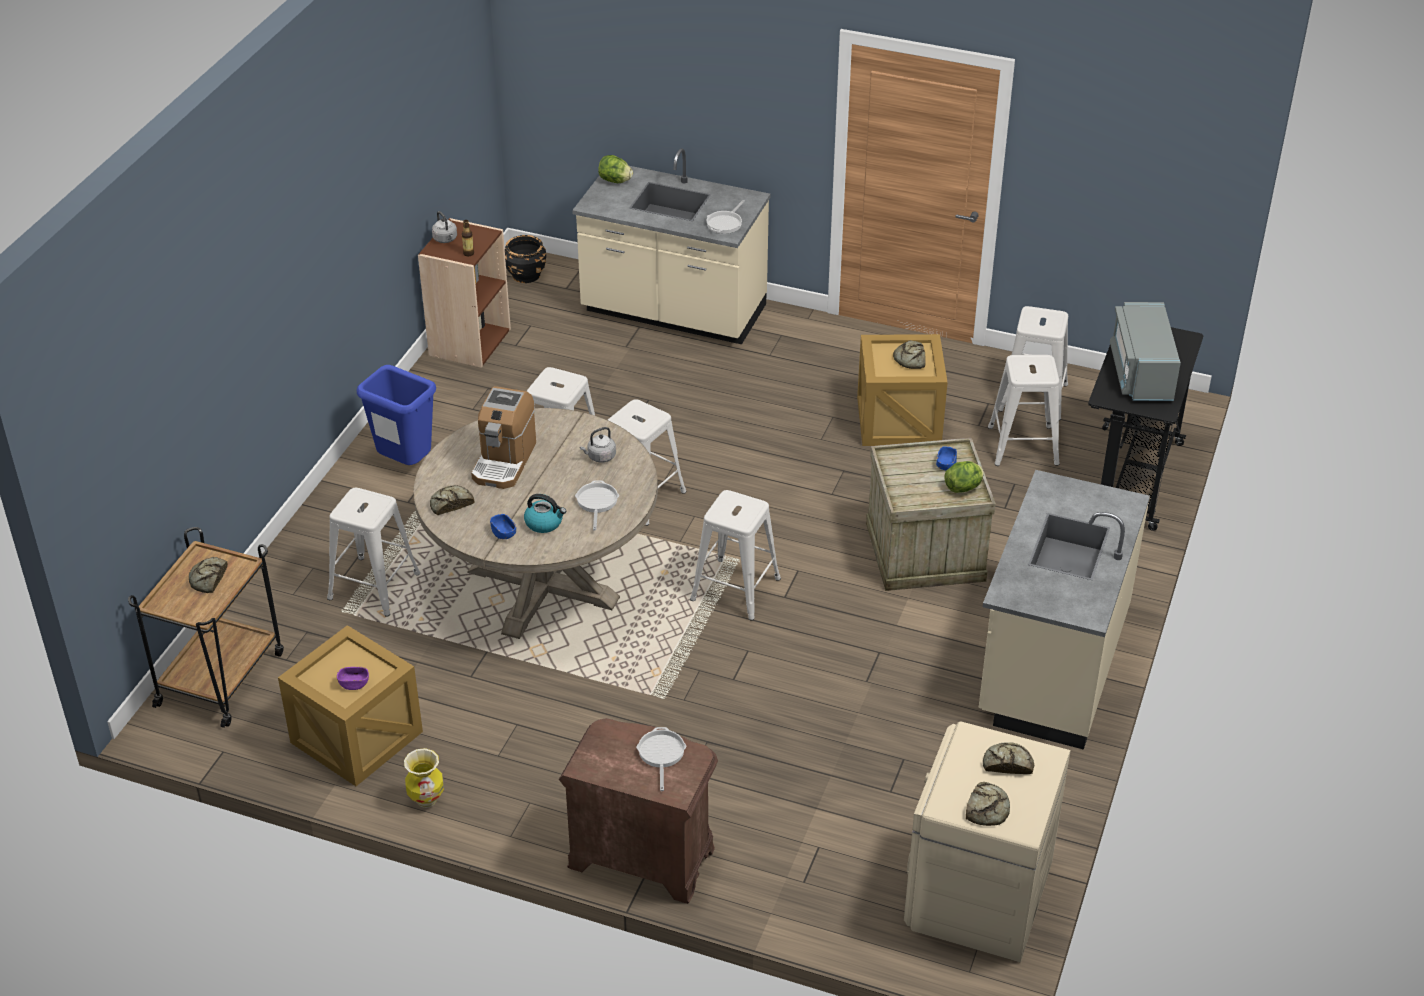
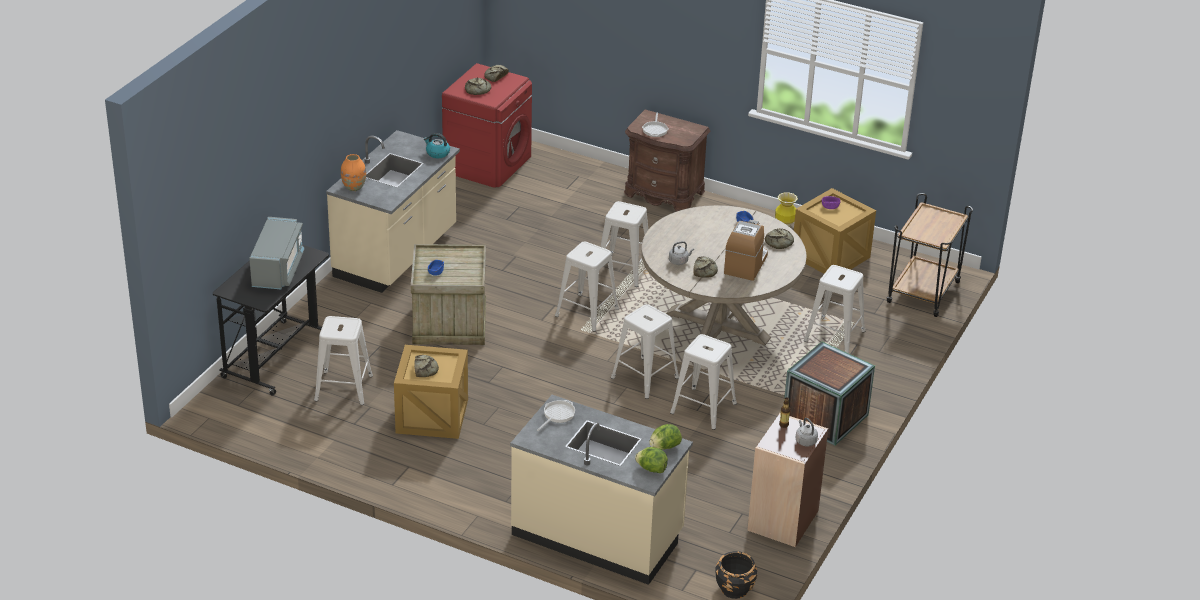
camera: 175 degrees left, 5 degrees down
(208, 579) = (929, 229): bread -> bread (704, 270)
(405, 464) = (825, 417): blue trash can -> crate
(544, 523) = (718, 226): kettle -> kettle (437, 153)
(596, 502) = (683, 234): frying pan -> none
(963, 488) = (430, 257): lettuce -> lettuce (664, 447)
(976, 895) = (489, 164): beige washing machine -> red washing machine
(1033, 397) = (315, 425): white stool -> white stool (623, 270)
(1111, 505) = (354, 187): none -> orange vase

